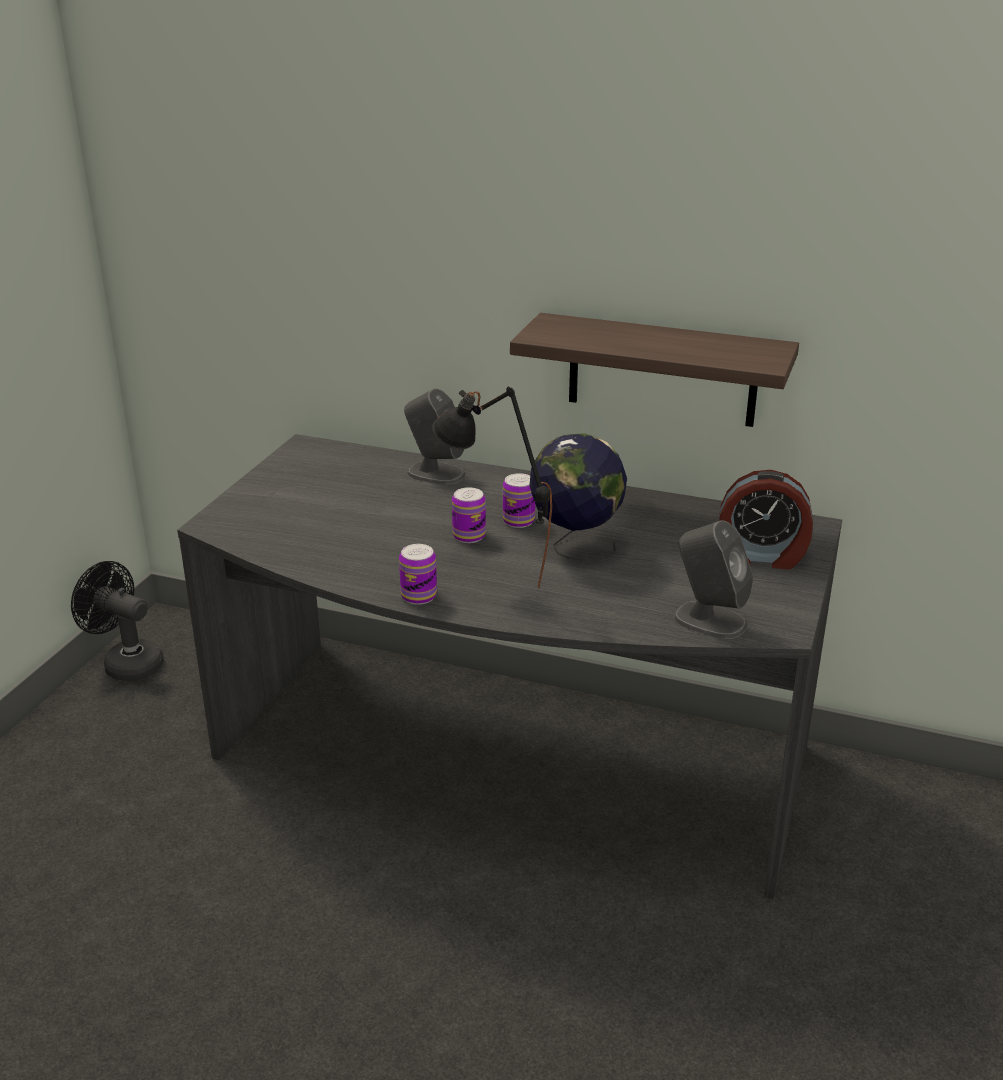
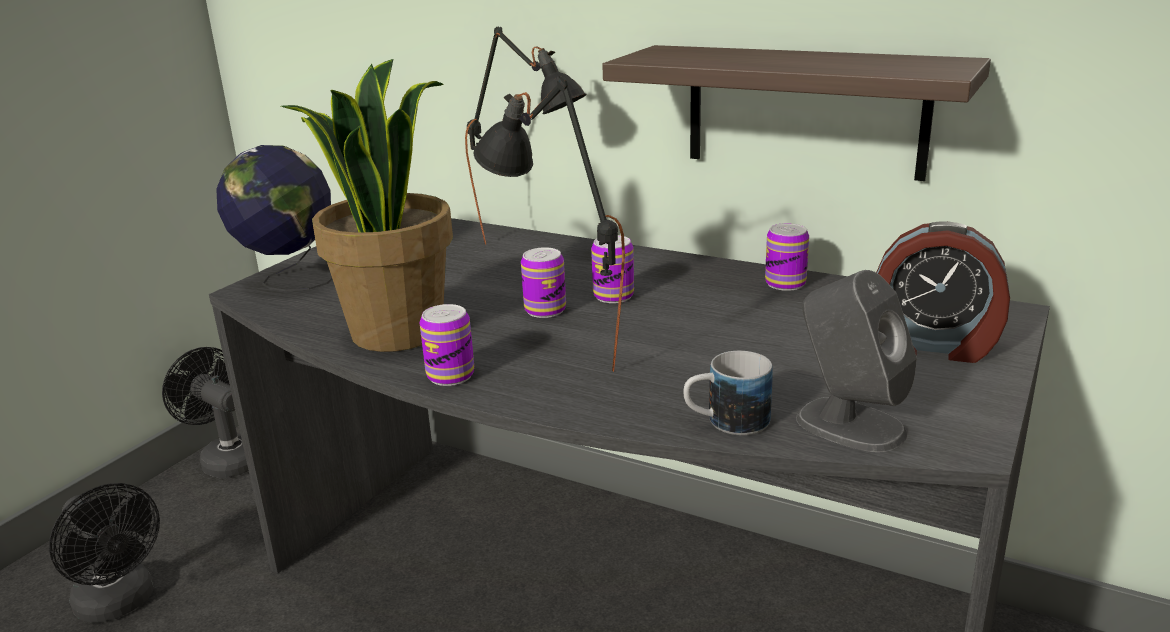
camera: 10 degrees right, 5 degrees down
(88, 794) = (121, 603): none -> black fan
(358, 559) = (396, 331): none -> potted plant
(435, 473) = (532, 247): grey speaker -> black table lamp
(575, 547) = (677, 326): globe -> globe (289, 279)
(627, 623) = (725, 423): none -> mug
(649, 505) = (785, 283): none -> can

